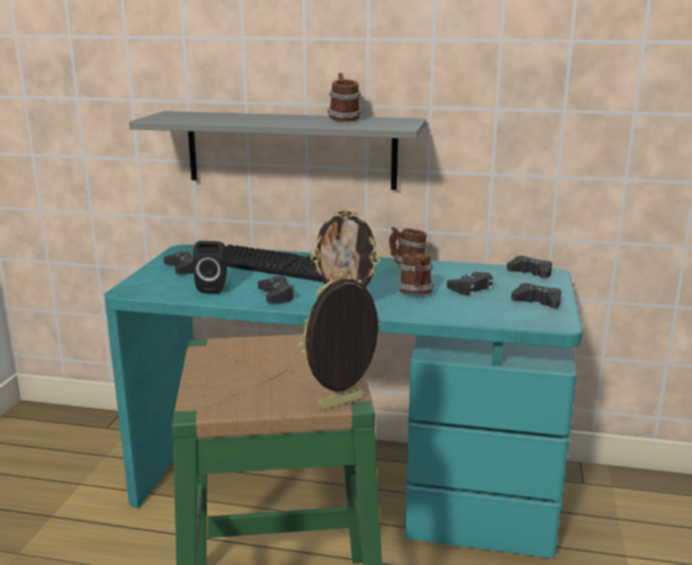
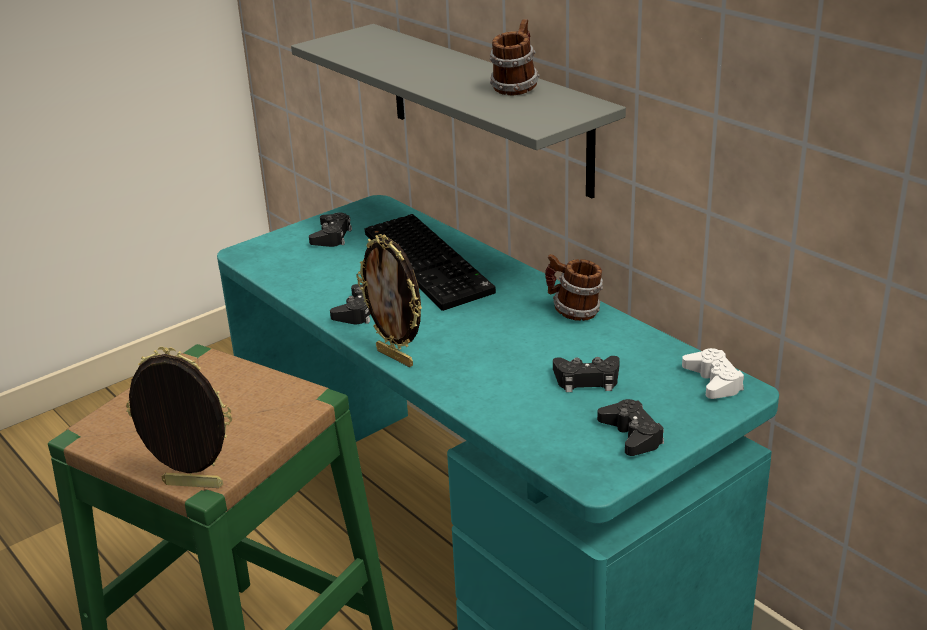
camera: 40 degrees right, 10 degrees up
(214, 287) = (320, 276): black speaker -> none
(416, 294) = (507, 363): mug -> none
(530, 273) = (713, 381): black game controller -> white game controller

